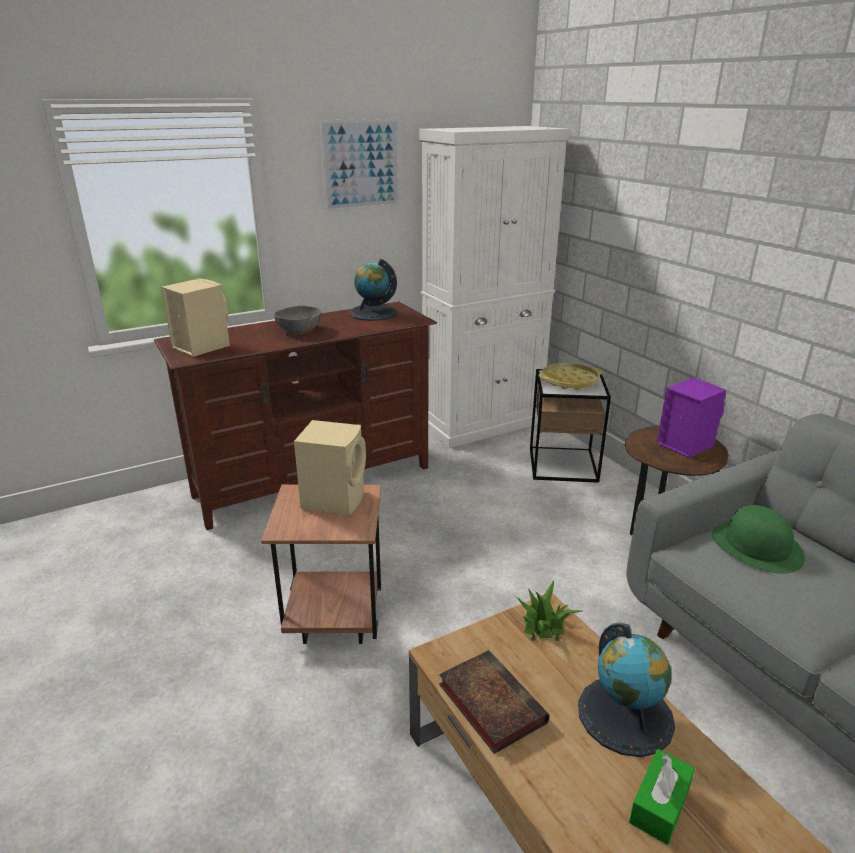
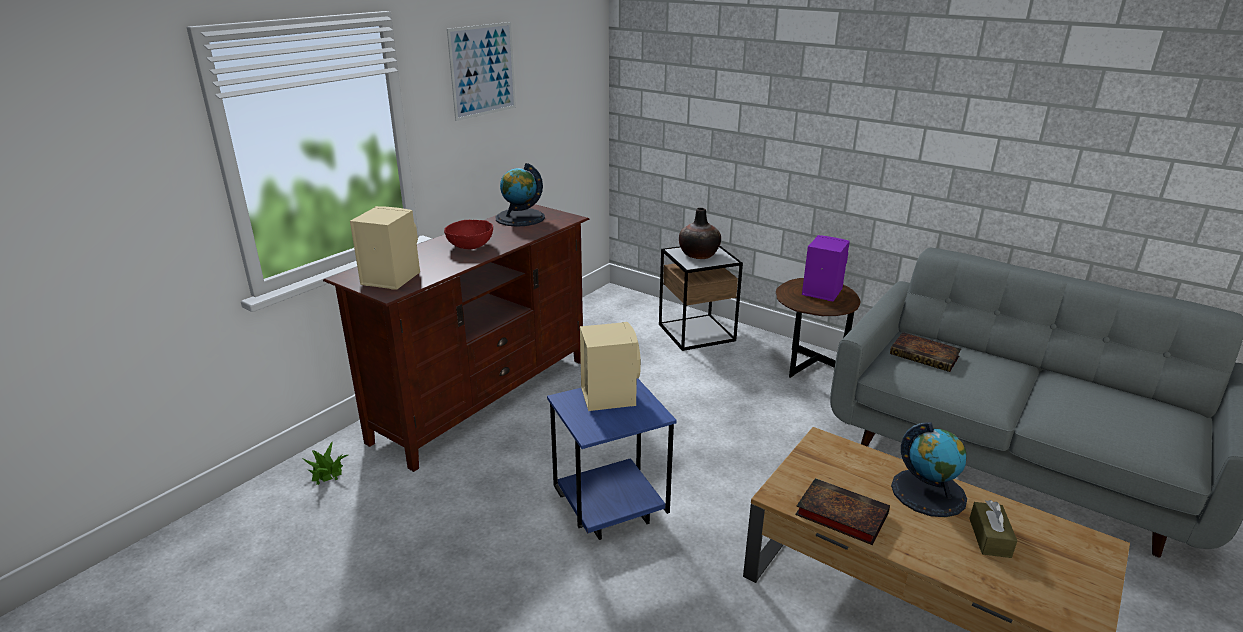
camera: 25 degrees left, 0 degrees up
(300, 330) = (470, 245): grey bowl -> red bowl
(335, 620) = (610, 513): brown side table -> blue side table
(482, 424) = (600, 310): white cabinet -> none
(543, 624) = (828, 451): potted plant -> potted plant (326, 472)
(569, 381) = (699, 255): yellow tray -> vase
(659, 805) = (989, 537): green tissue box -> brown tissue box
(757, 546) = (926, 356): green hat -> book

